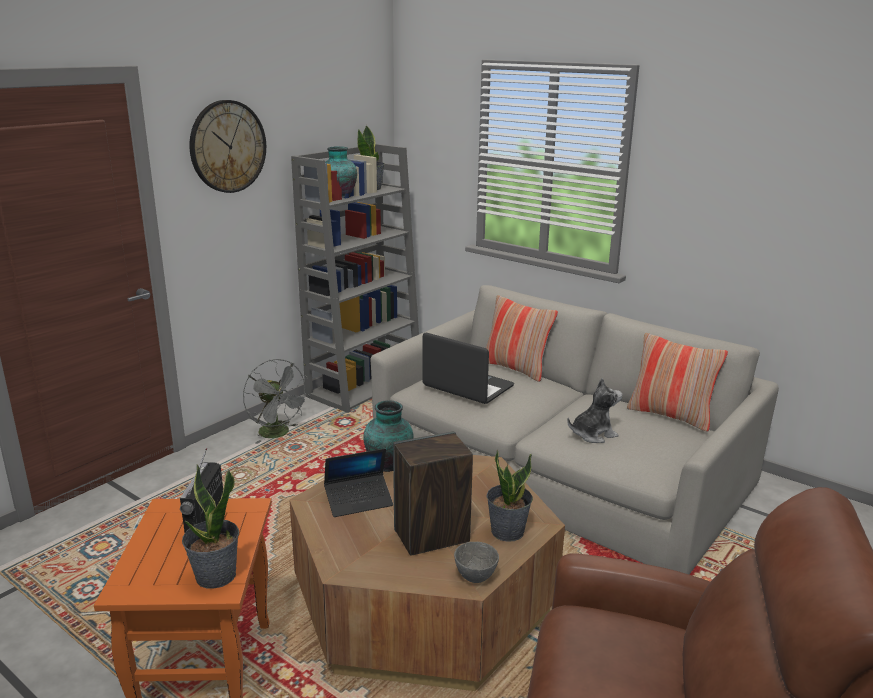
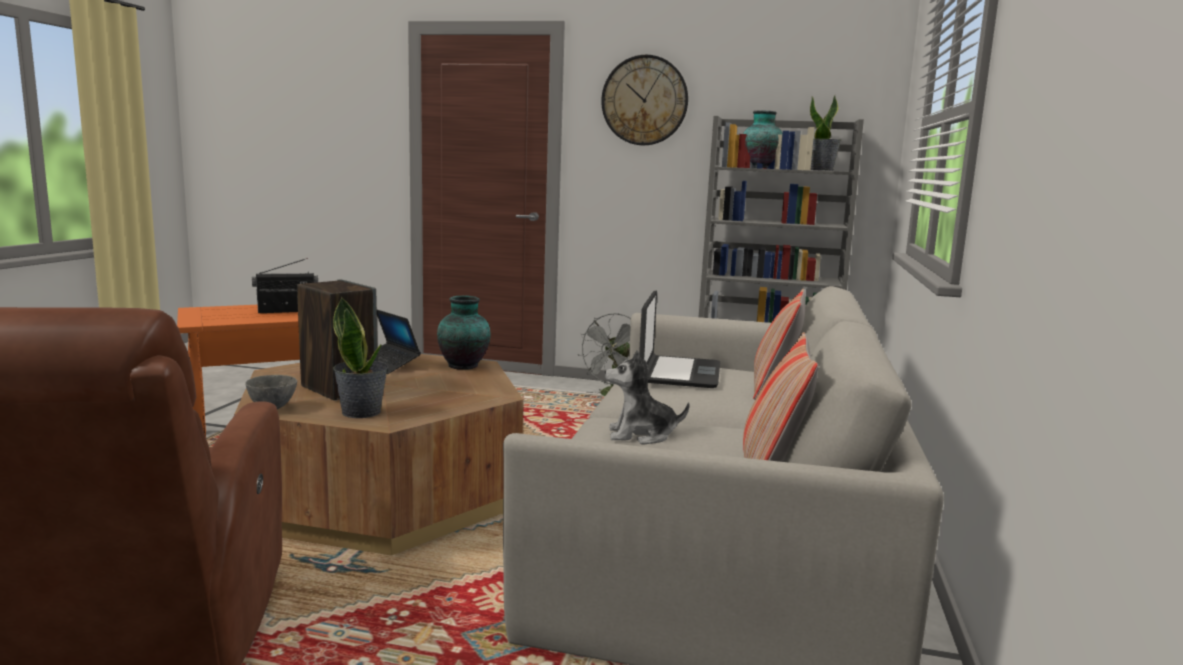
camera: 65 degrees right, 10 degrees down
(215, 576) = (210, 320): potted plant -> none
(593, 434) = (641, 435): plush toy -> plush toy turned 135 degrees clockwise

